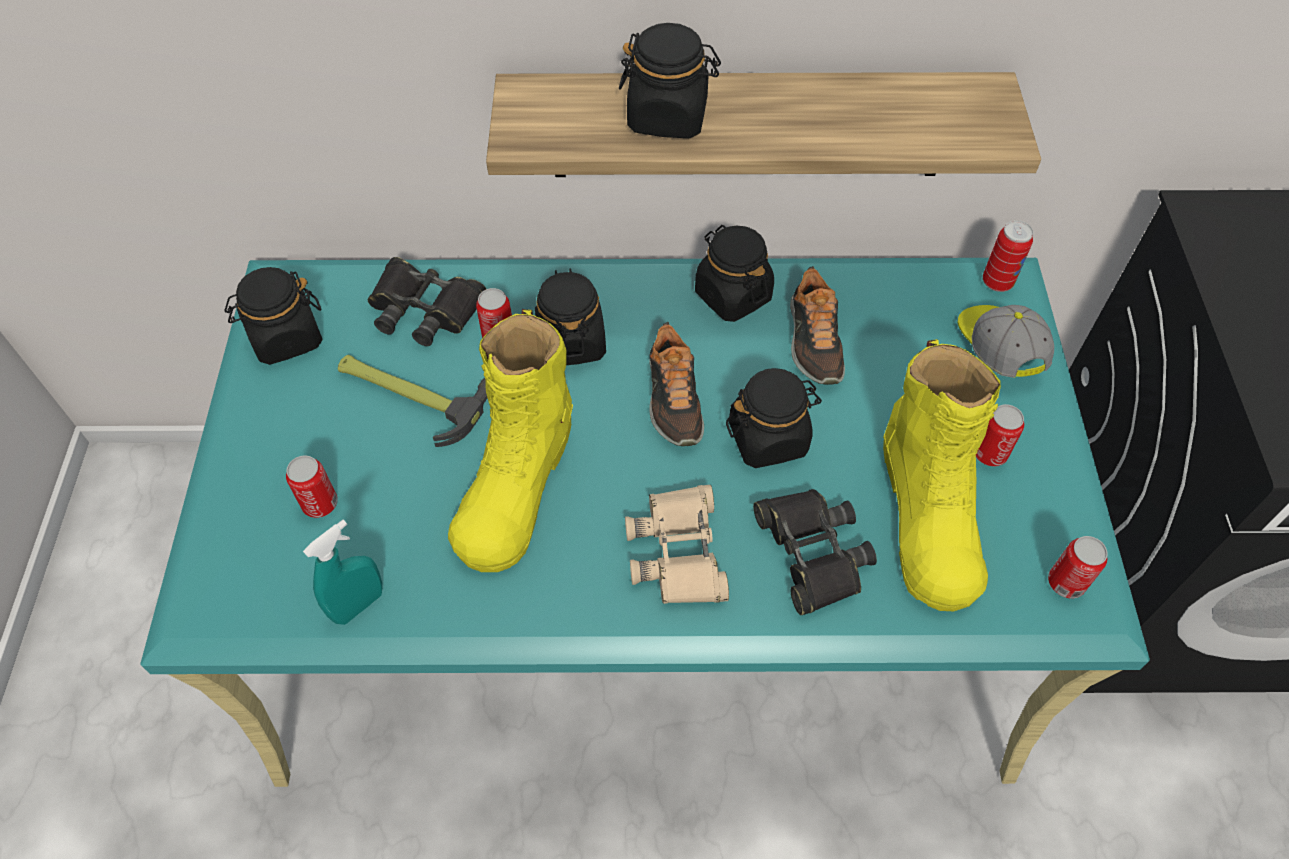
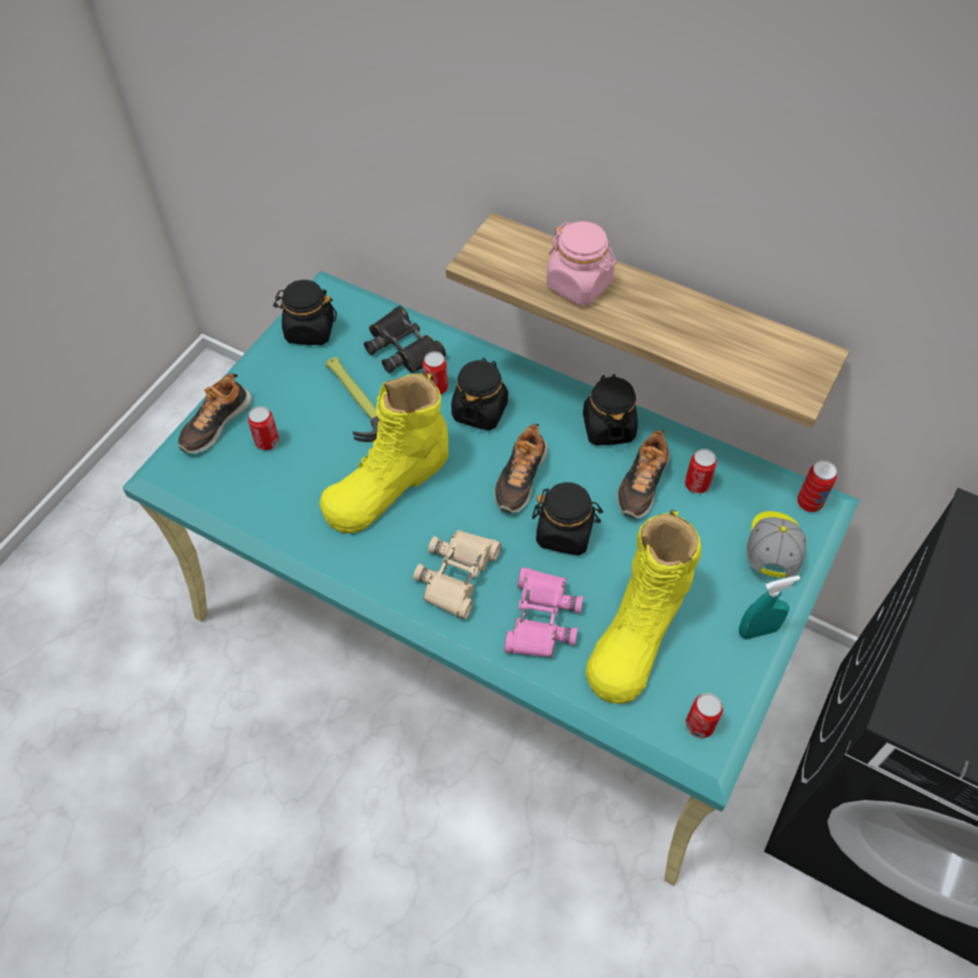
camera: 30 degrees right, 0 degrees up
(230, 513) = (215, 423): none -> shoe
(359, 605) = (252, 512): turquoise spray bottle -> turquoise spray bottle (757, 631)
(668, 116) = (579, 284): black jar -> pink jar
(812, 553) = (541, 618): black binoculars -> pink binoculars
(990, 453) = (711, 616): can -> can (697, 484)

